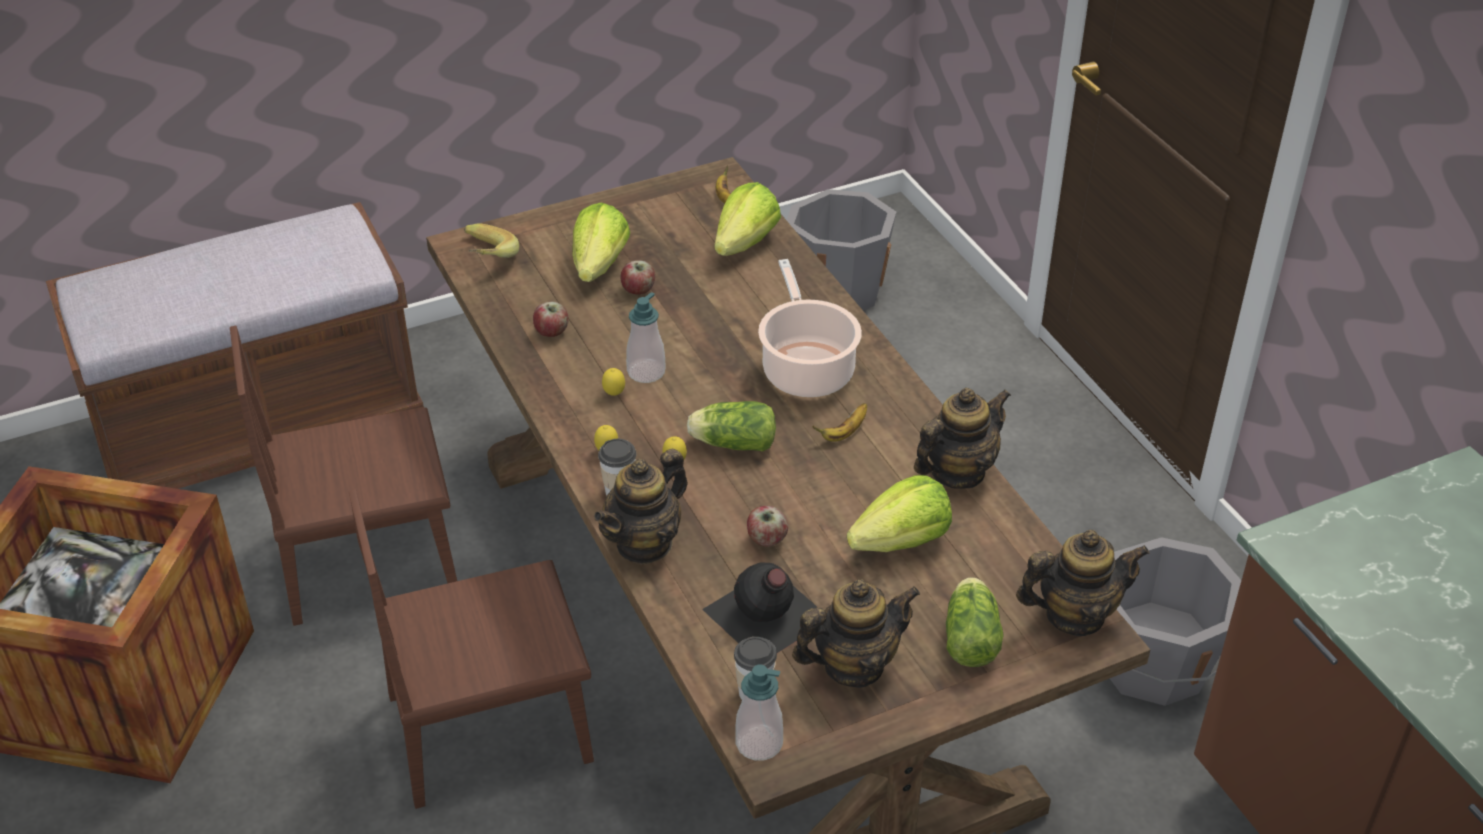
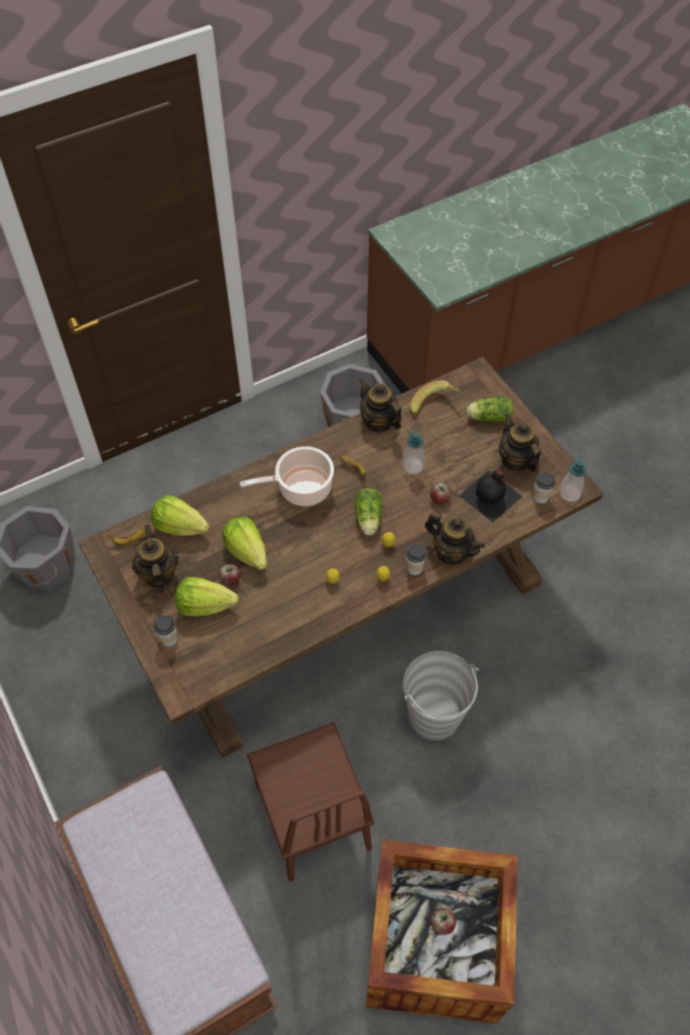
camera: 95 degrees left, 15 degrees up
(483, 259) = (198, 677): banana -> banana (434, 406)
(490, 728) = (434, 717): brown chair -> grey bucket
(551, 234) = (169, 639): none -> cup
(552, 332) = (275, 622): apple -> apple (442, 923)
(646, 372) = (310, 567): soap dispenser -> soap dispenser (413, 466)
(902, 542) = (432, 443): lettuce -> lettuce (247, 551)
(1074, 615) = (468, 380): teapot -> teapot (158, 574)

